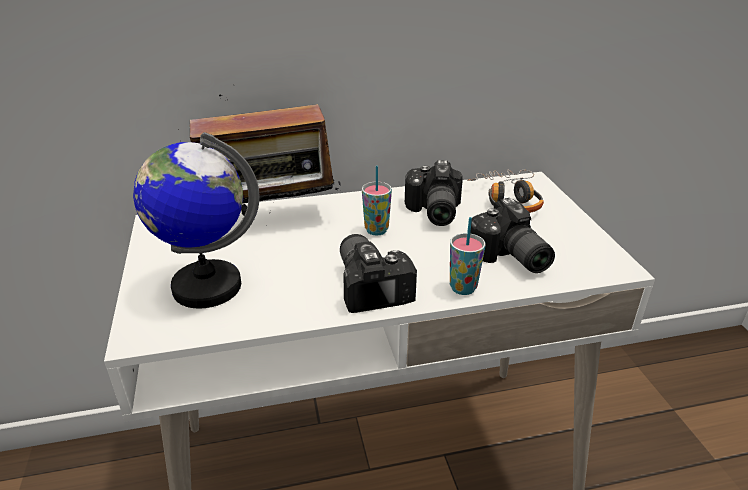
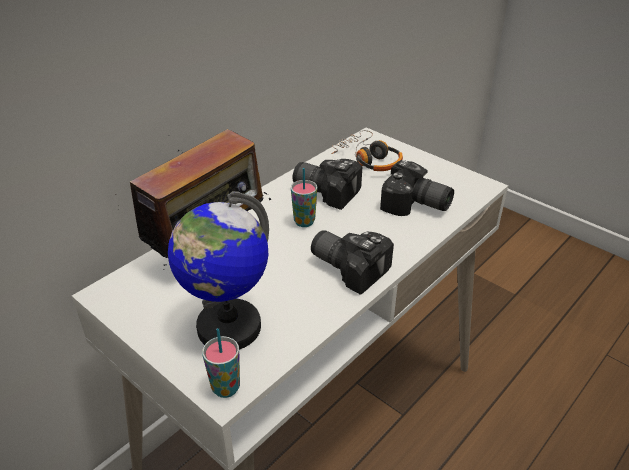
camera: 35 degrees left, 5 degrees up
(432, 212) = (327, 190): camera -> camera turned 150 degrees clockwise
(463, 288) = (411, 241): cup -> cup (226, 388)

